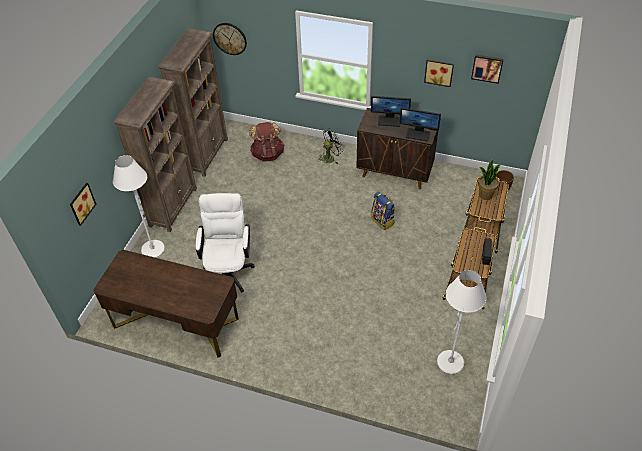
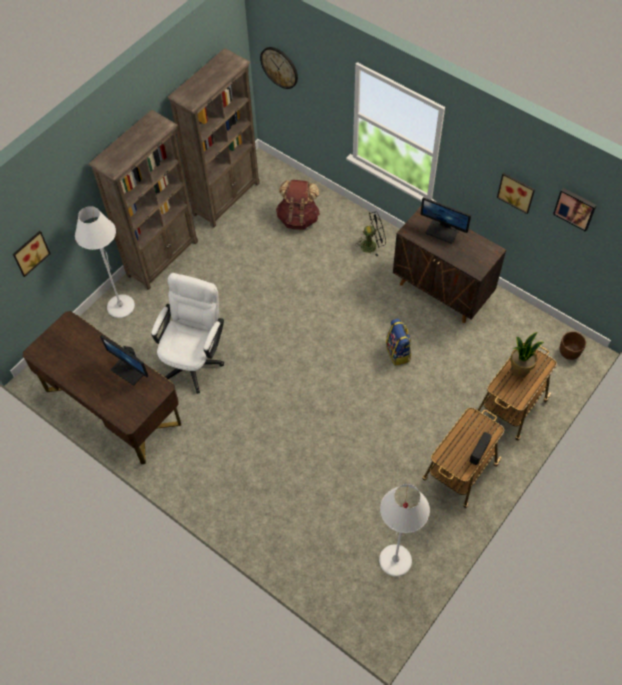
camera: 20 degrees right, 10 degrees up
(418, 134) = (469, 261): monitor -> monitor (129, 370)

